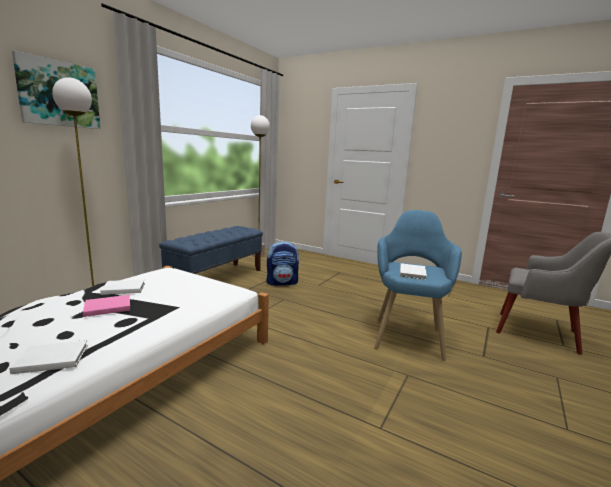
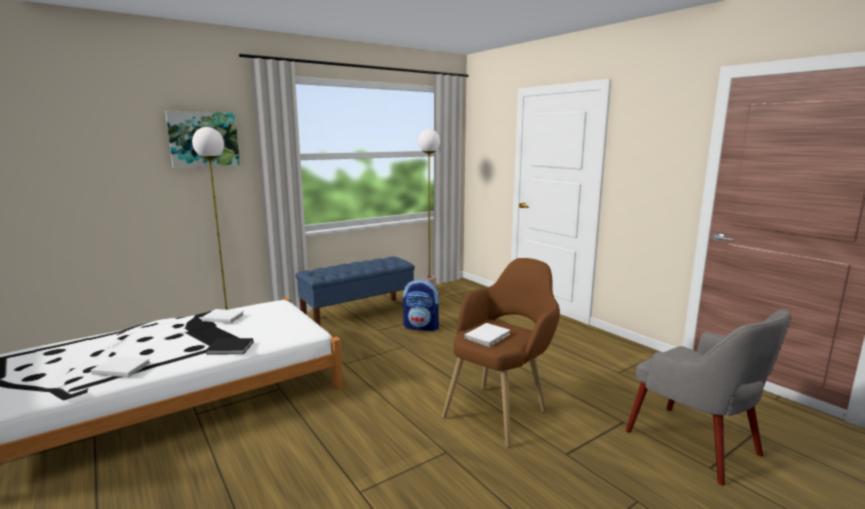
camera: 25 degrees right, 0 degrees up
(106, 307) = (193, 333): pink book -> none
(172, 316) = (231, 348): none -> black book
(407, 333) = (501, 408): blue armchair -> brown armchair

